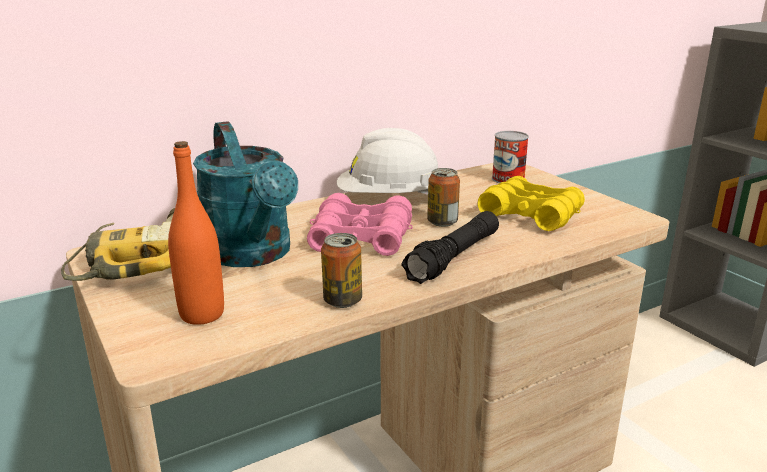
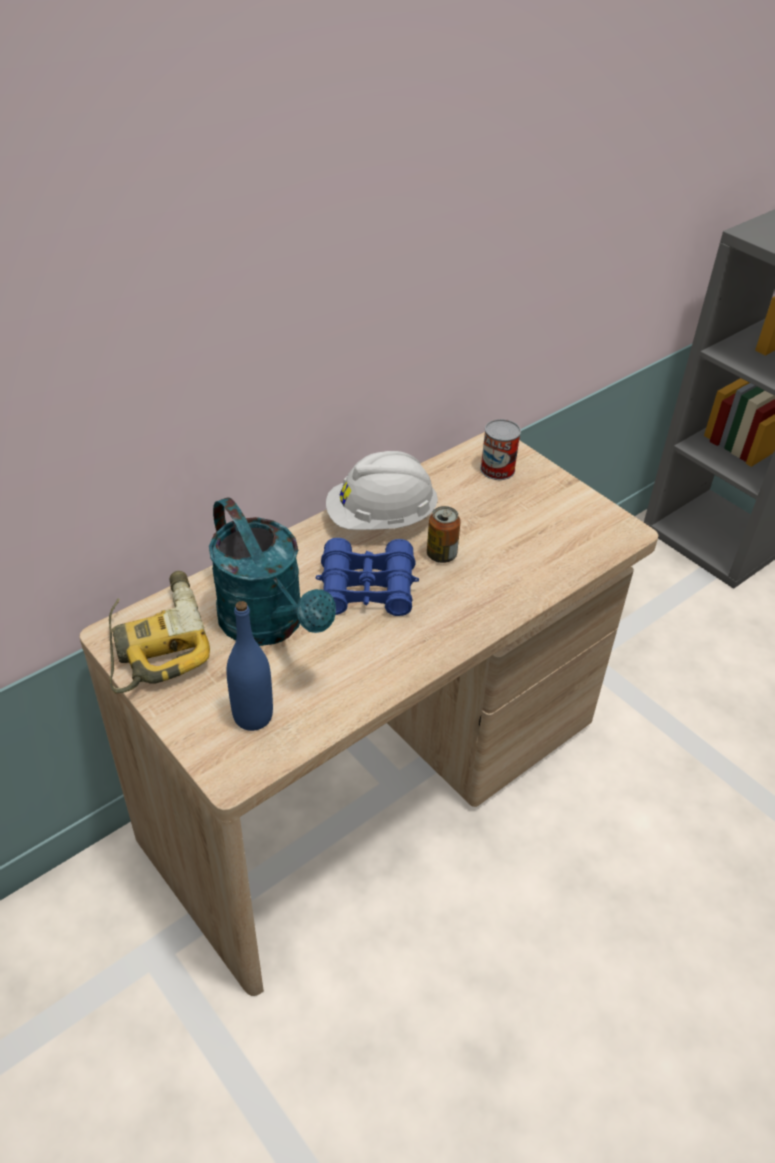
camera: 10 degrees left, 20 degrees up
(202, 314) = (253, 716): orange bottle -> blue bottle
(342, 301) = (373, 685): can -> none
(361, 238) = (367, 588): pink binoculars -> blue binoculars
(454, 258) = (462, 613): black flashlight -> none
(530, 215) = (526, 535): yellow binoculars -> none

